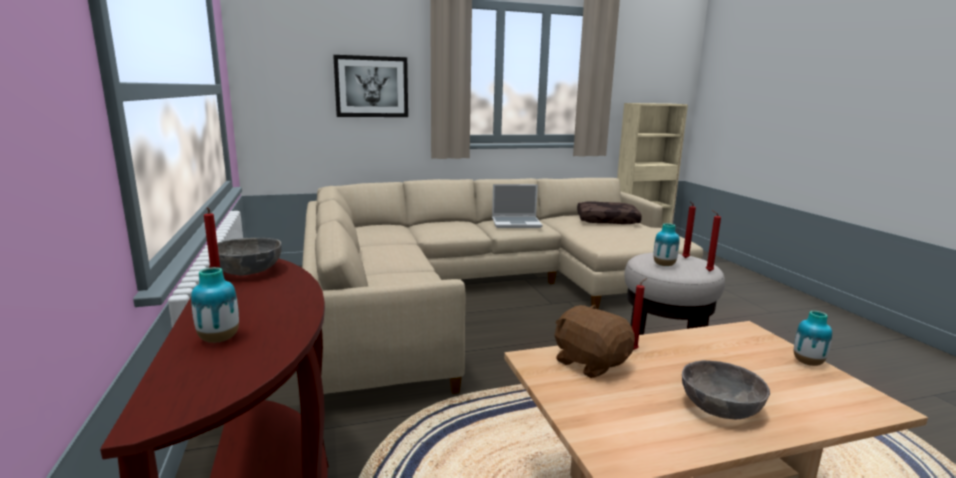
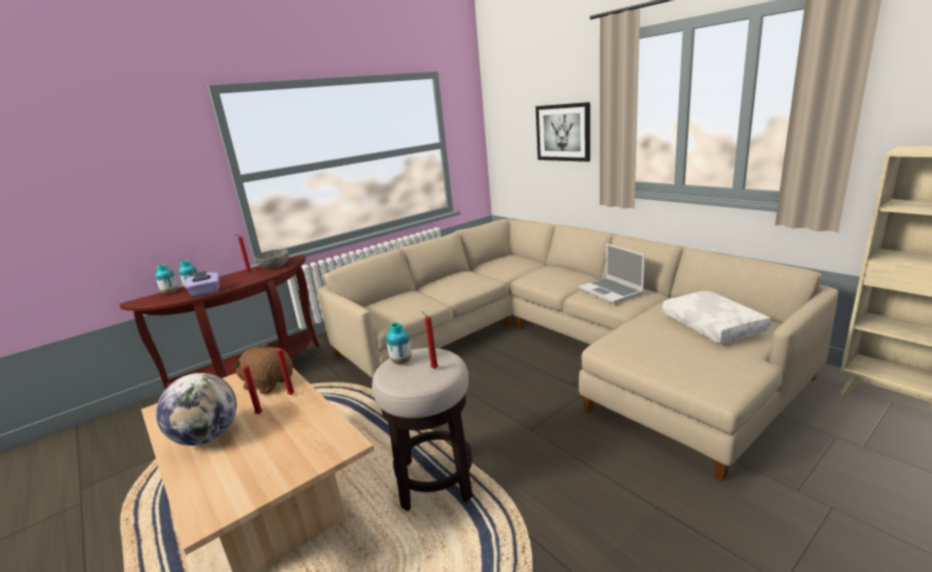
camera: 70 degrees right, 5 degrees up
(289, 325) = (206, 292): none -> purple tissue box
(590, 362) = (269, 383): brown plush toy -> brown plush toy turned 90 degrees counterclockwise
(607, 220) = (713, 325): brown pillow -> white pillow
(707, 271) = (399, 384): red candle -> red candle (259, 413)
(719, 408) = (208, 437): grey bowl -> globe
(807, 362) = (281, 480): vase -> vase (170, 293)

